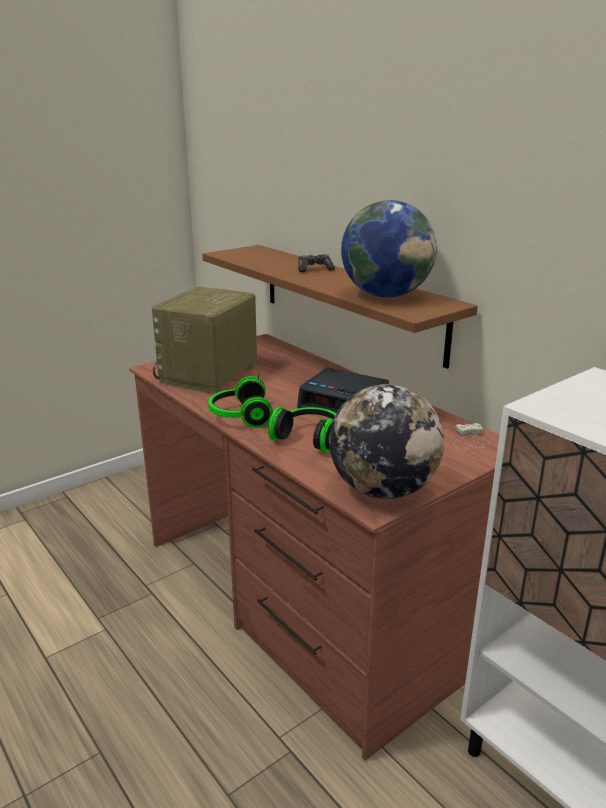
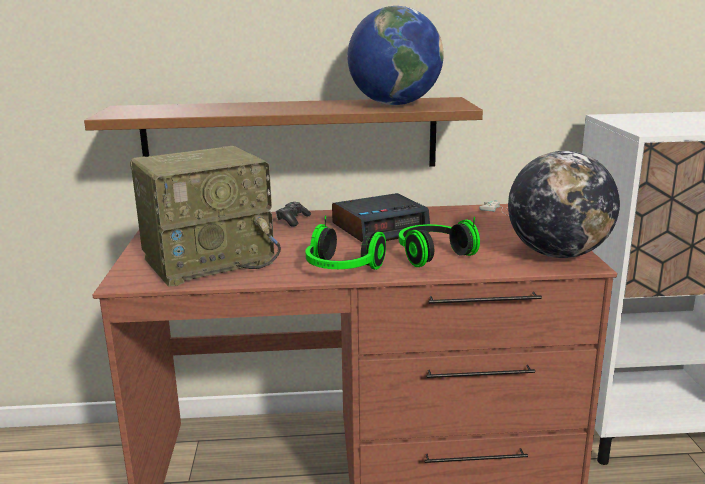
camera: 55 degrees left, 5 degrees down
(209, 375) = (209, 260): radio -> radio turned 90 degrees counterclockwise
(314, 269) = (263, 105): game controller -> game controller (292, 220)

